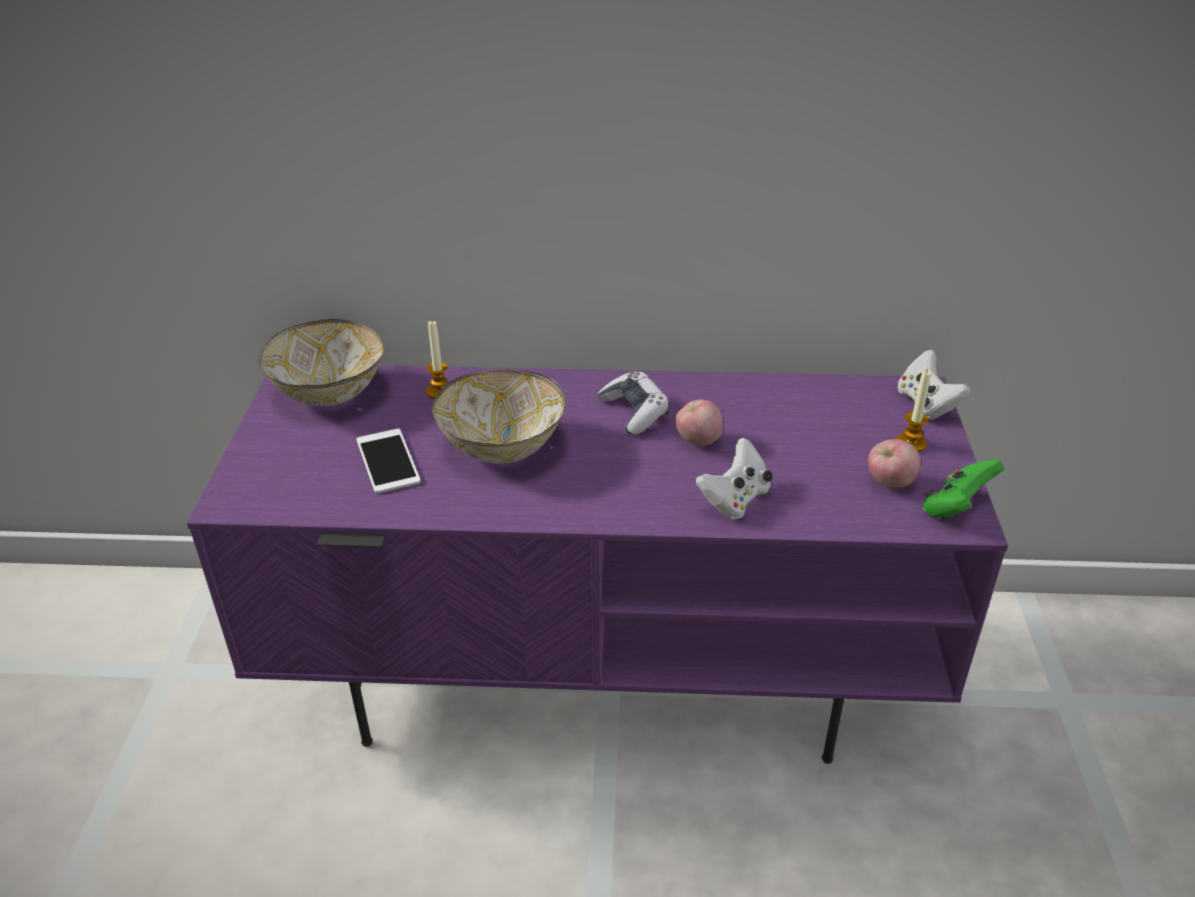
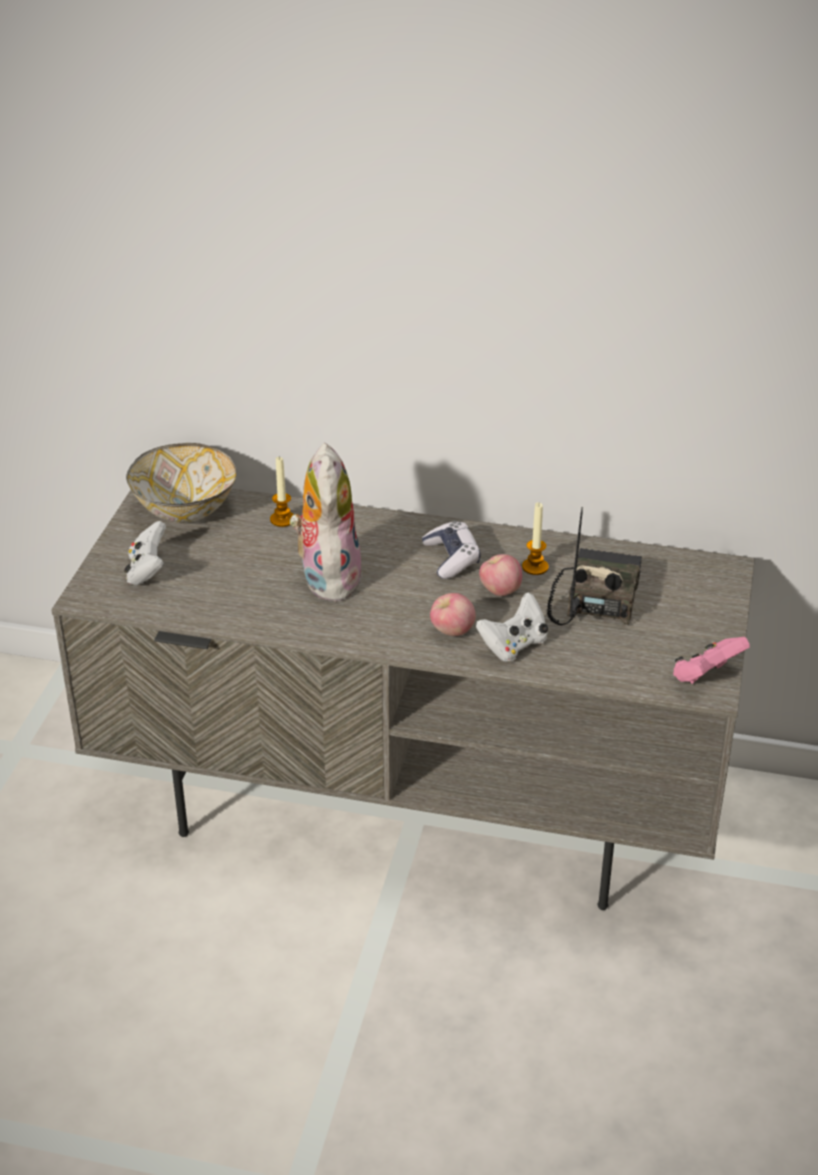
camera: 10 degrees right, 0 degrees up
(388, 461) = (224, 577): phone -> none
(504, 447) = (327, 576): bowl -> plush toy
(603, 669) = (414, 801): purple tv stand -> grey tv stand
(801, 437) = (594, 598): none -> radio
(890, 483) = (657, 648): apple -> apple (452, 631)
(911, 443) = (693, 615): candle -> candle (535, 567)
(926, 404) = (724, 582): white game controller -> white game controller (147, 571)
(955, 508) = (706, 676): green game controller -> pink game controller

